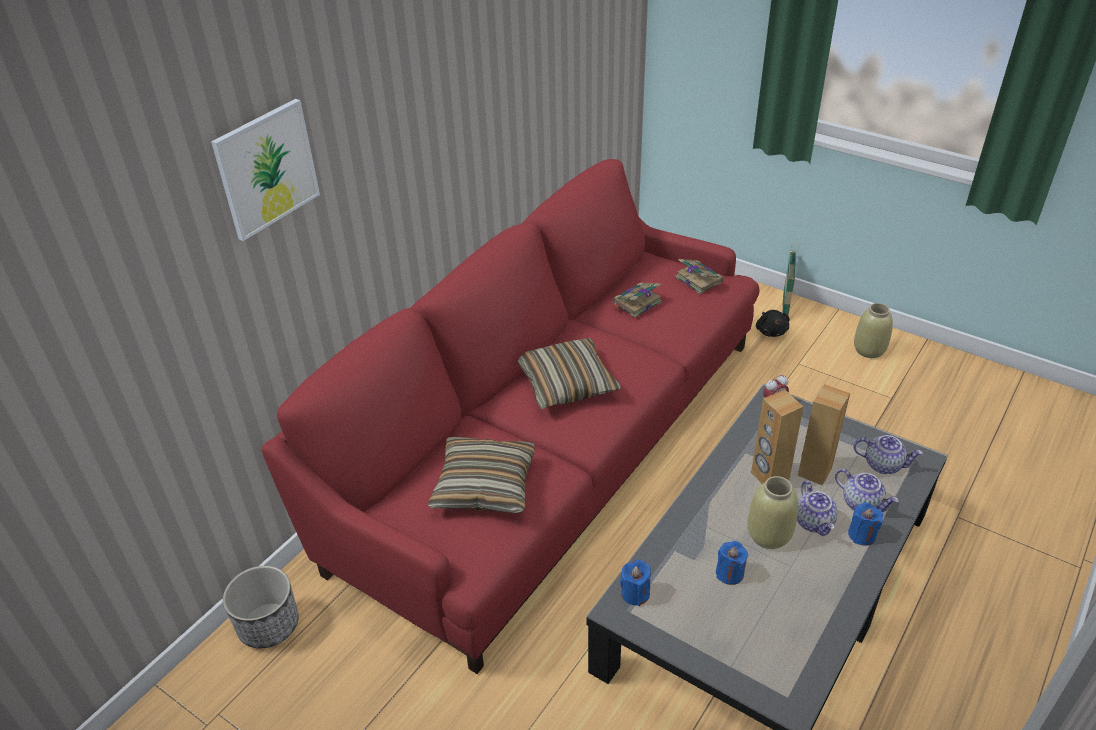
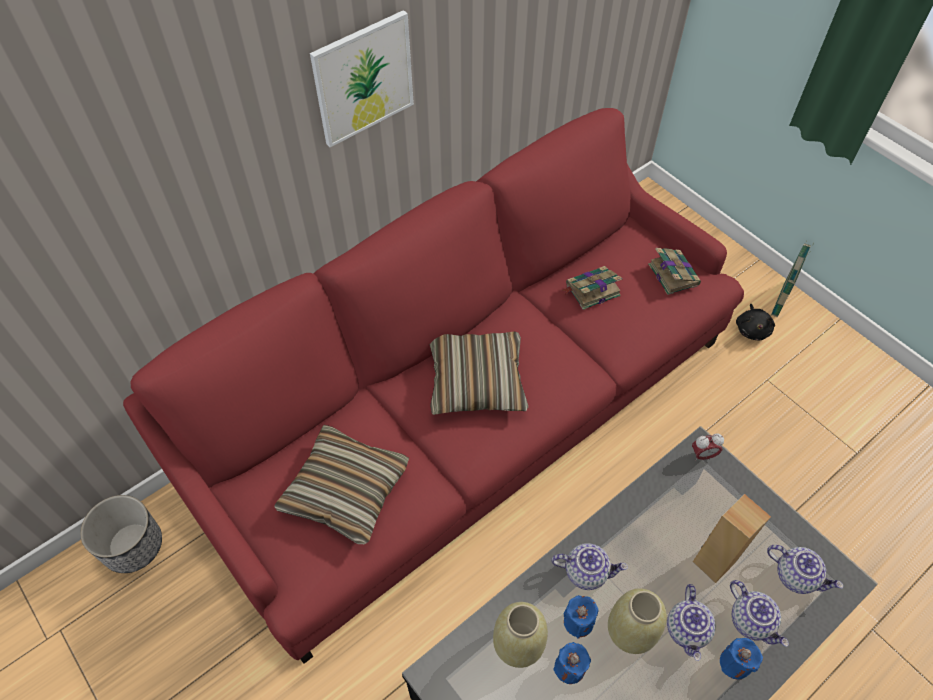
camera: 15 degrees right, 15 degrees up
(266, 169) = (110, 132): picture -> picture (363, 79)
(635, 593) = (461, 661): blue candle -> blue candle (578, 622)
(714, 503) = (586, 571): none -> teapot
(769, 477) = (660, 554): brown speaker -> none
(869, 350) = (855, 383): beige vase -> beige vase (518, 645)

